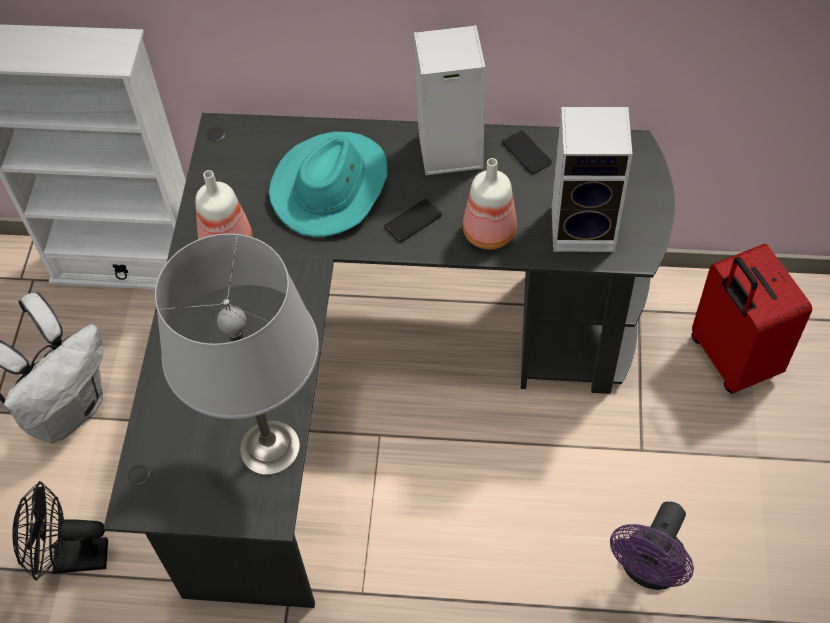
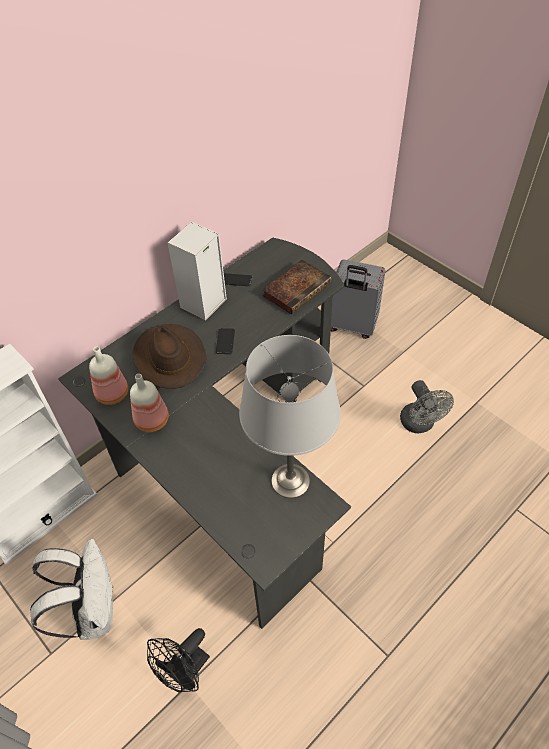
camera: 50 degrees left, 5 degrees down
(331, 186) = (169, 357): turquoise hat -> brown hat
(488, 233) = (263, 321): bottle -> bottle (112, 395)
(585, 227) = (297, 288): speaker -> book
(648, 570) = (420, 424): purple fan -> grey fan
(731, 359) = (352, 326): red suitcase -> grey suitcase

